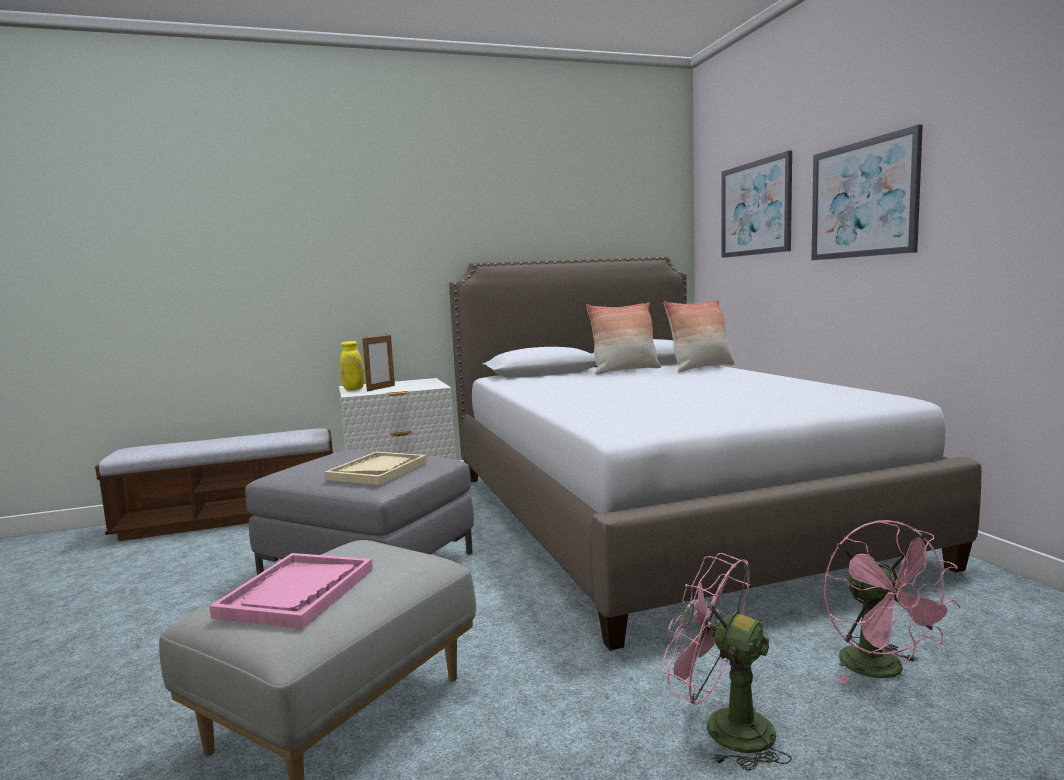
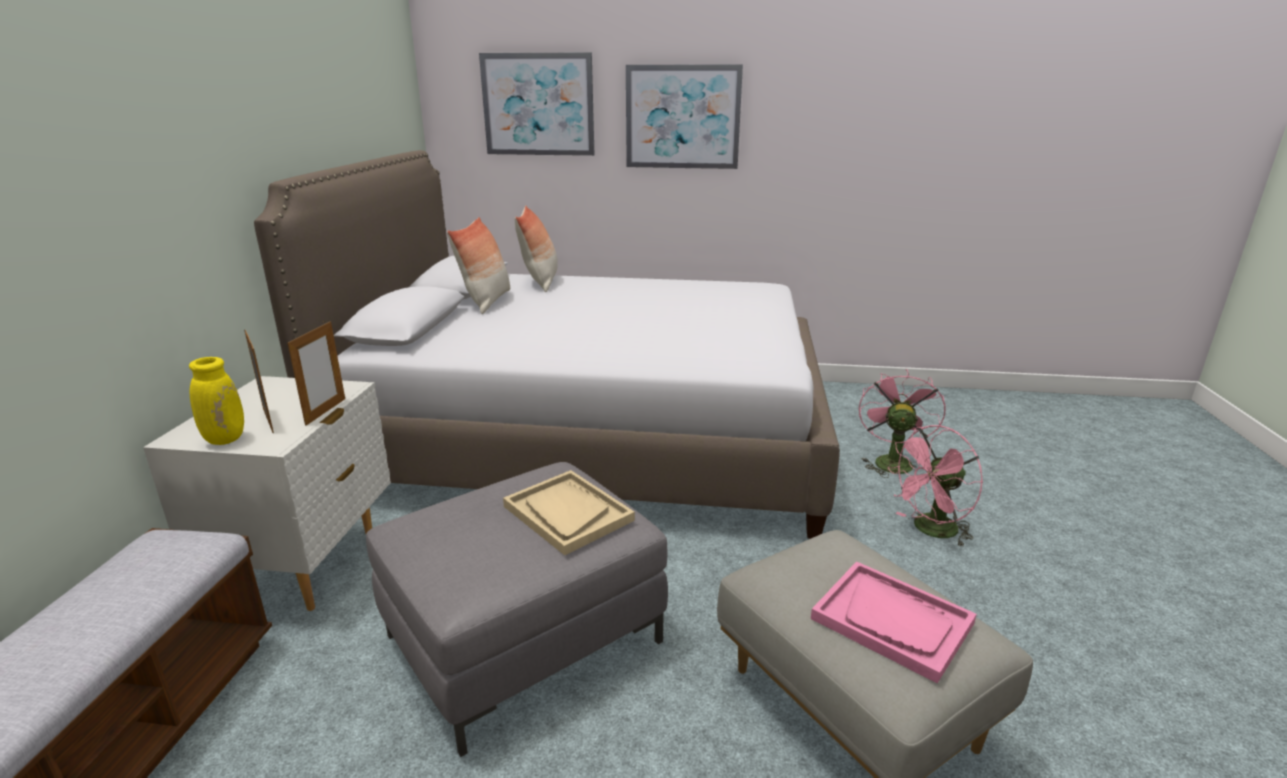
camera: 65 degrees left, 15 degrees up
(400, 390) = (325, 411): none -> picture frame
(882, 671) = (891, 461): pink fan -> pink fan turned 90 degrees counterclockwise

